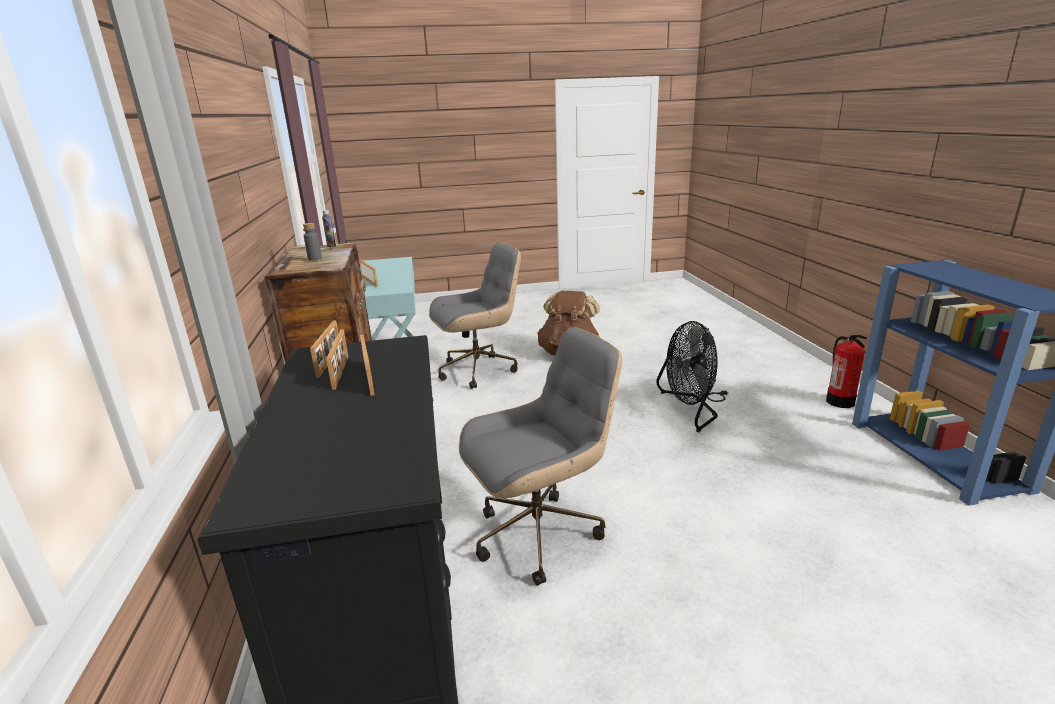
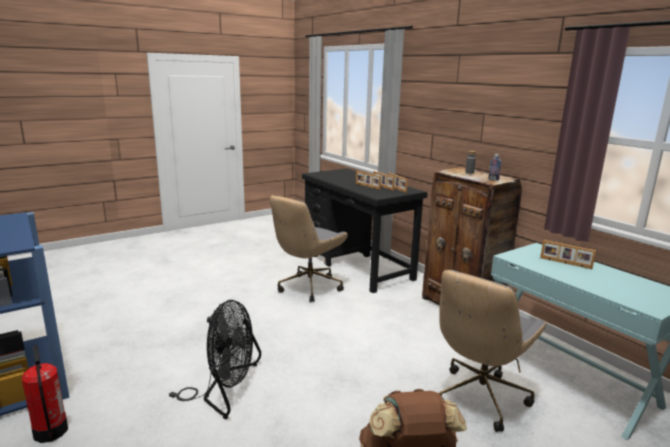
camera: 155 degrees right, 5 degrees down
(693, 407) = (224, 389): black fan -> black fan turned 45 degrees clockwise

